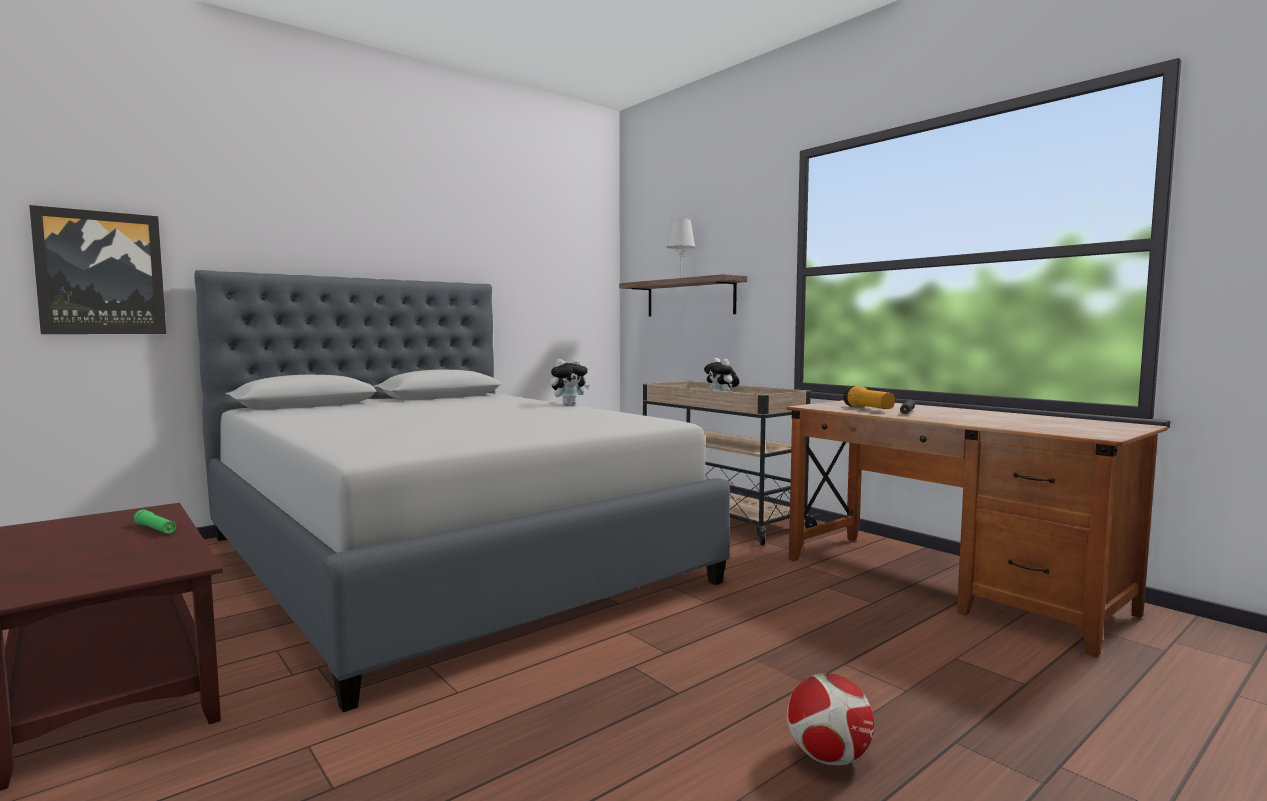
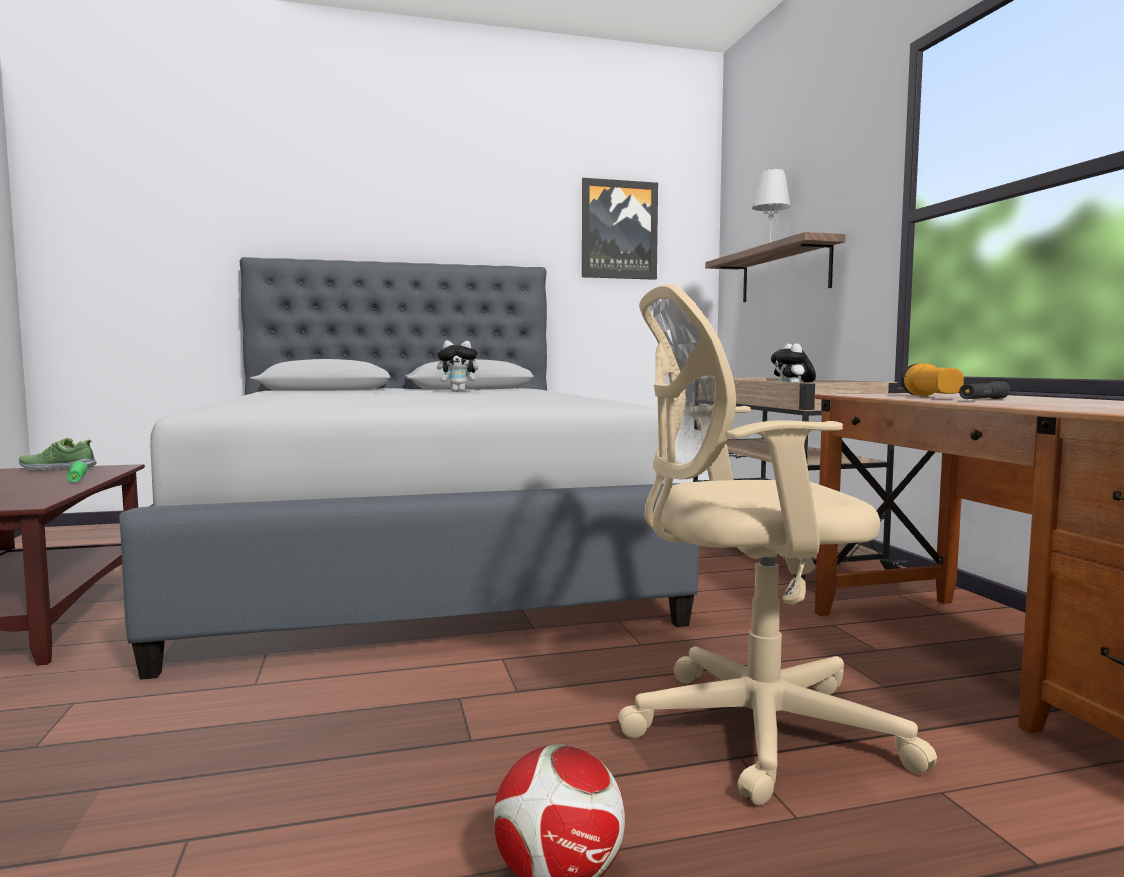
camera: 25 degrees right, 0 degrees up
(90, 519) = (57, 469): none -> shoe
(101, 273) = (166, 262): picture -> picture (619, 230)
(569, 404) = (572, 394): plush toy -> plush toy (459, 391)
(831, 646) = (748, 729): none -> beige office chair

